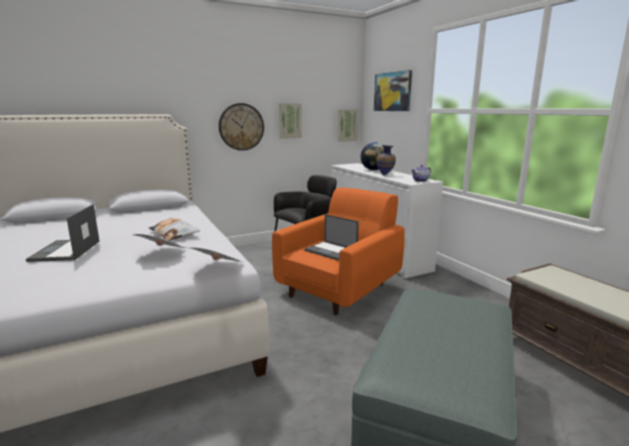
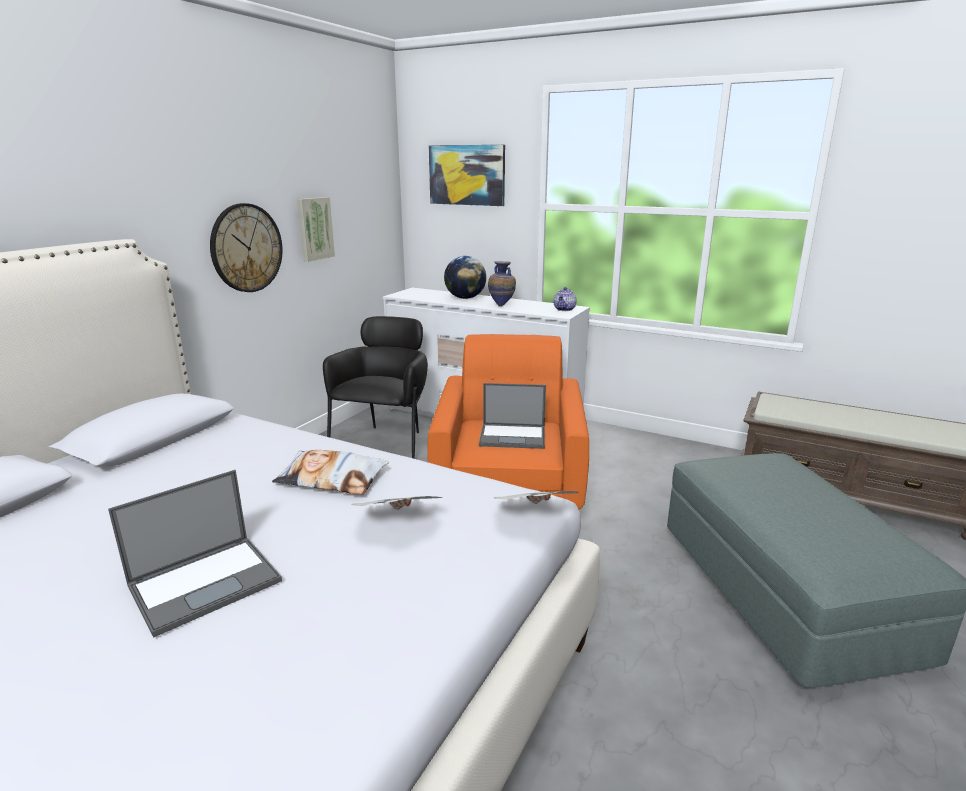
camera: 35 degrees left, 5 degrees up
(65, 251) = (206, 582): laptop -> laptop turned 90 degrees counterclockwise
(346, 125) = (385, 227): picture -> none

